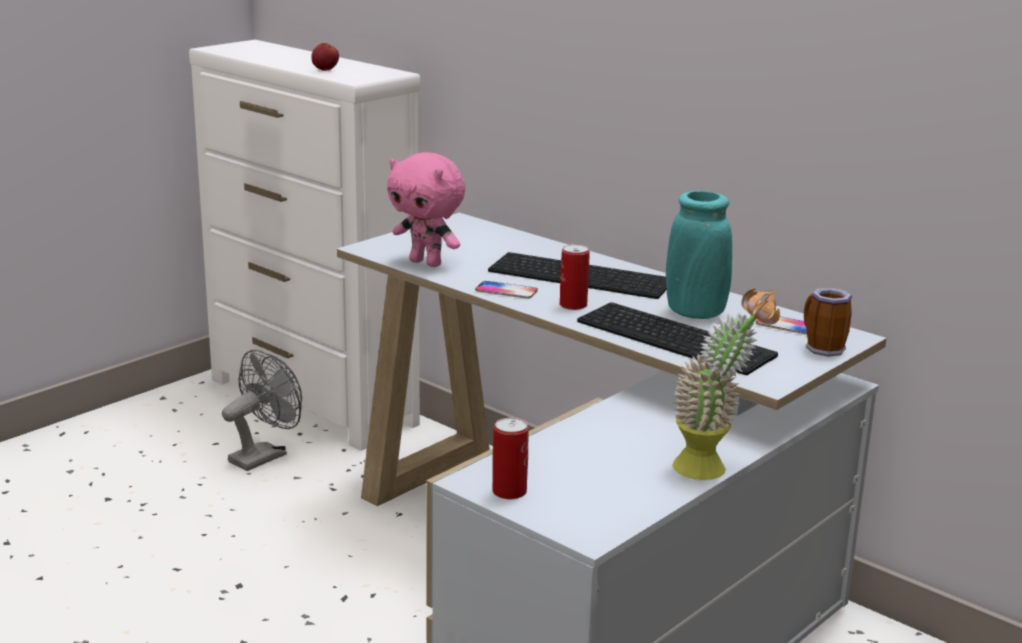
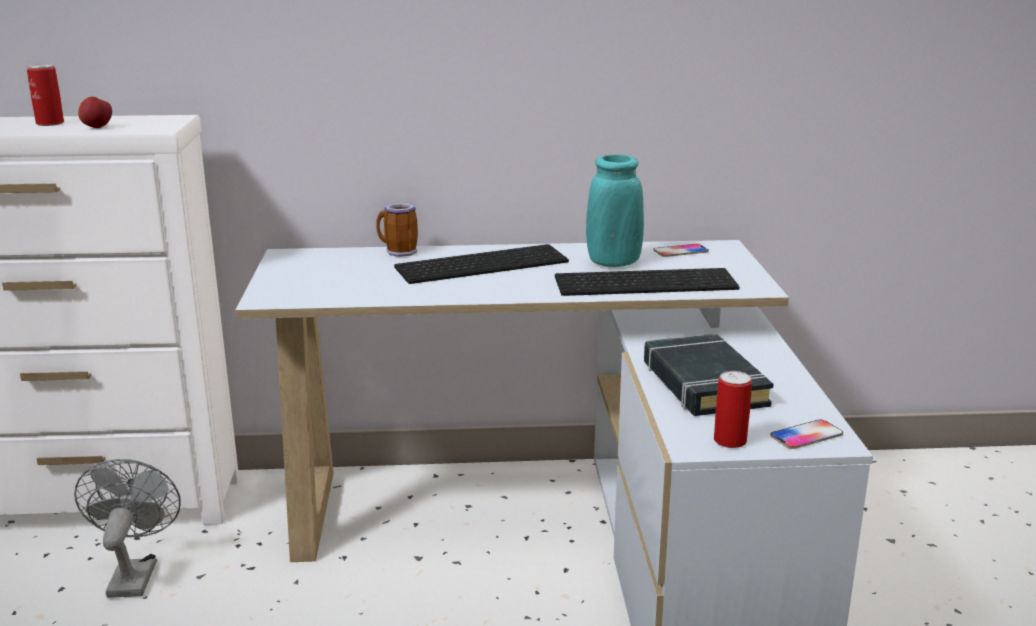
camera: 45 degrees left, 0 degrees up
(427, 263) = (346, 294): pink plush toy -> none
(506, 291) = (460, 293): phone -> phone (806, 435)
(573, 305) = (530, 285): can -> can (50, 123)
(598, 447) = (703, 384): none -> black book
(713, 468) = (787, 365): potted plant -> none
(821, 349) = (730, 258): mug -> mug (398, 252)

